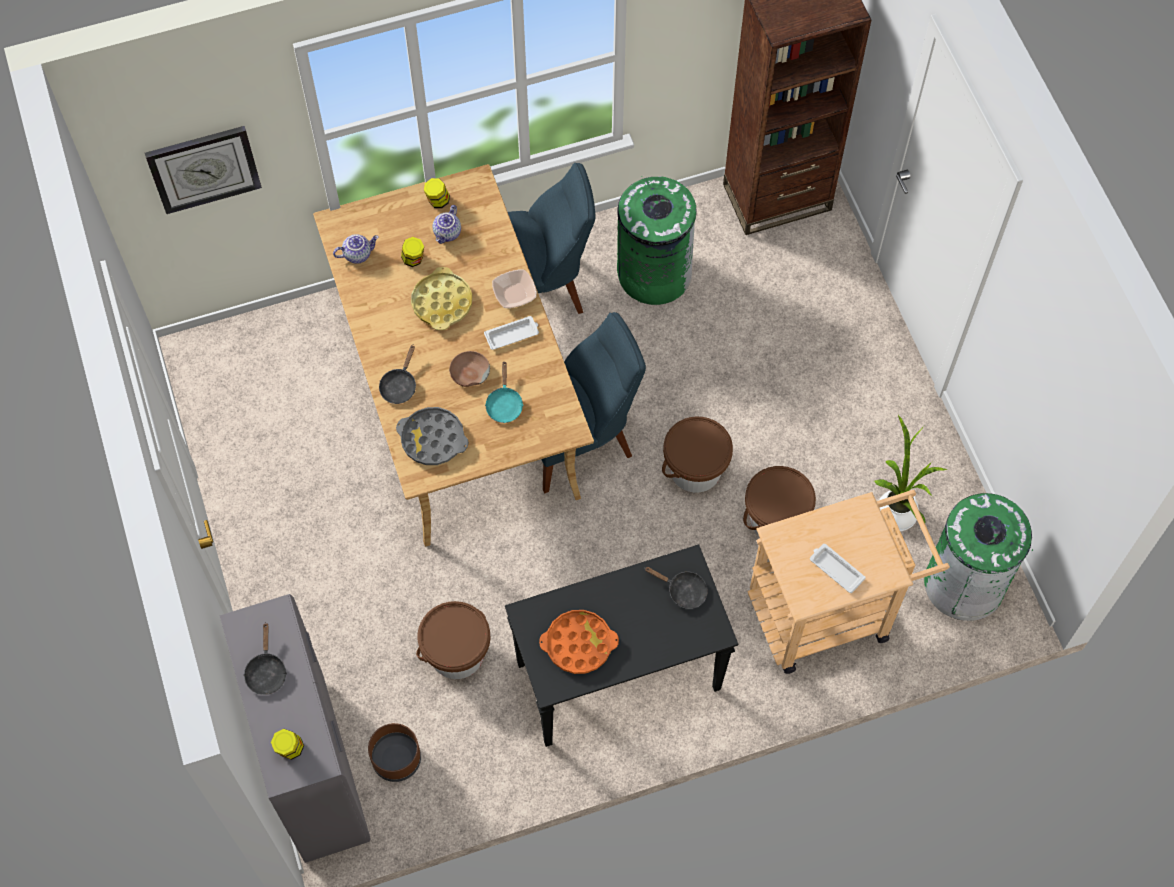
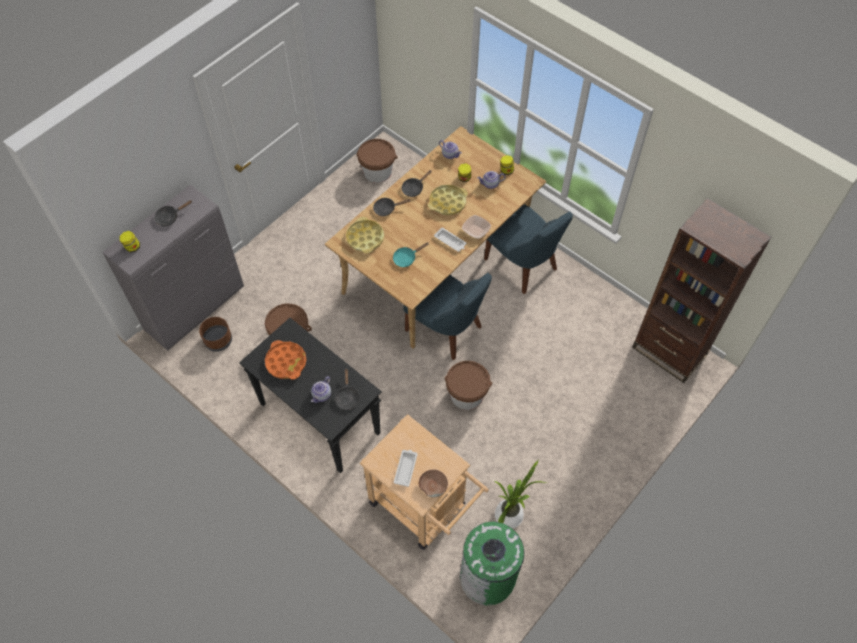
camera: 60 degrees right, 5 degrees down
(204, 168) = (420, 47): wall clock -> none
(387, 331) = (414, 188): none -> black frying pan
(432, 439) = (365, 238): grey tray -> yellow tray
(469, 373) = (414, 234): brown bowl -> brown bowl (433, 485)
(653, 273) = (573, 315): green trash can -> none
(661, 622) = (322, 395): none -> teapot
(775, 518) = (463, 451): brown bucket -> brown bucket (377, 171)

